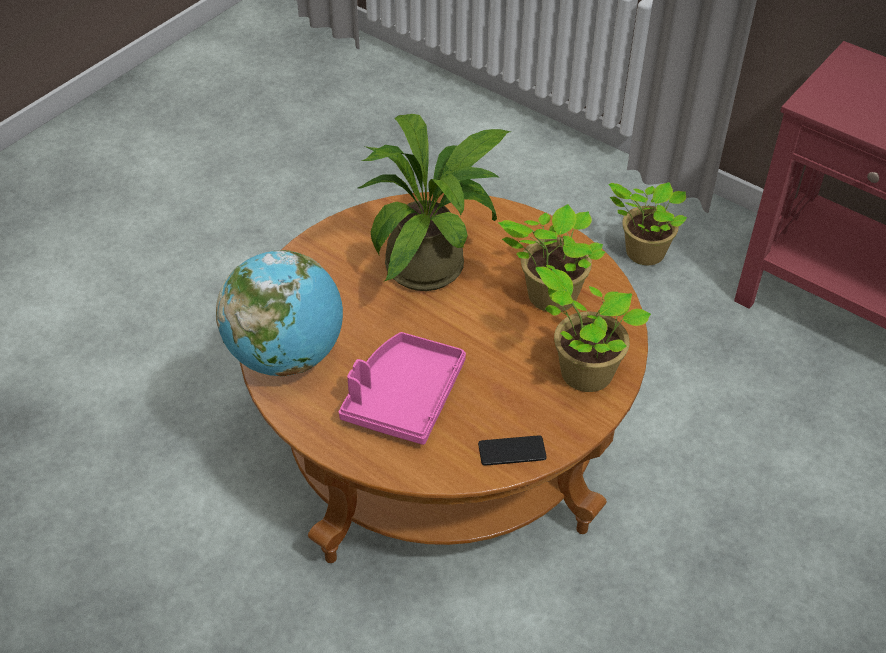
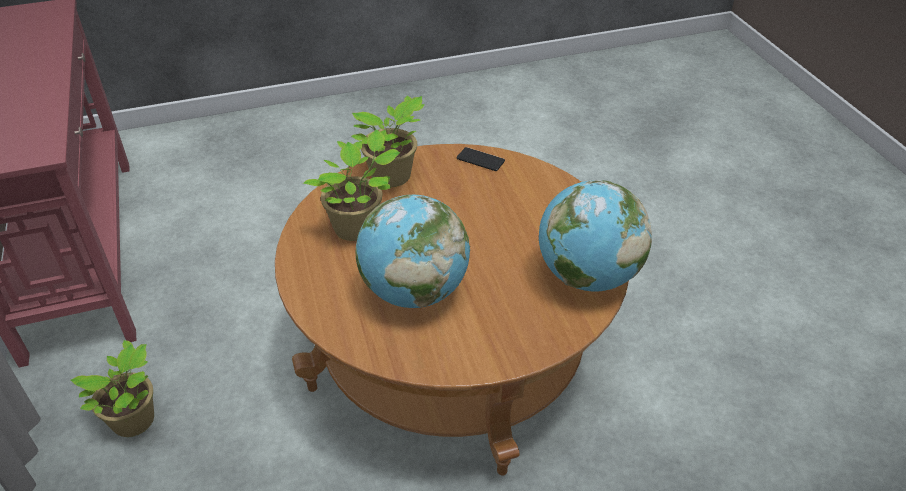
camera: 145 degrees left, 5 degrees down
(403, 397) = (522, 213): pink tray -> none
(434, 264) = (414, 291): potted plant -> globe

